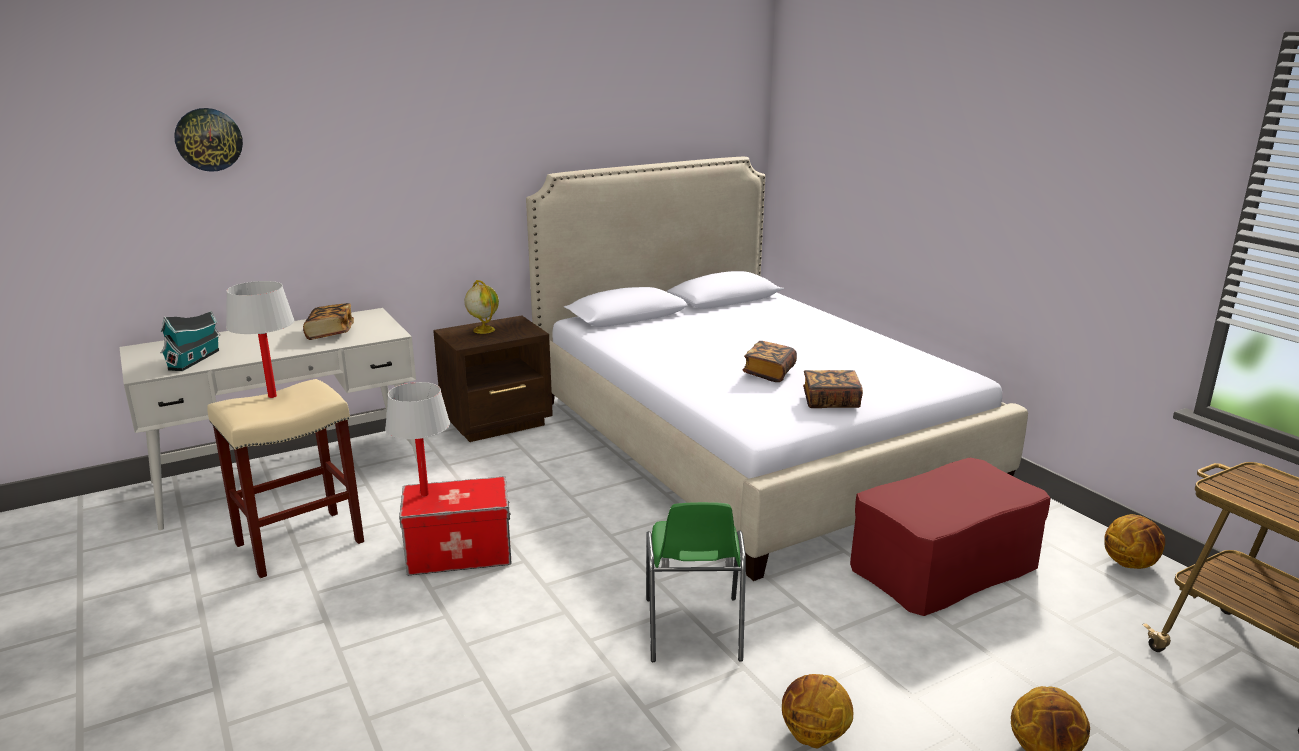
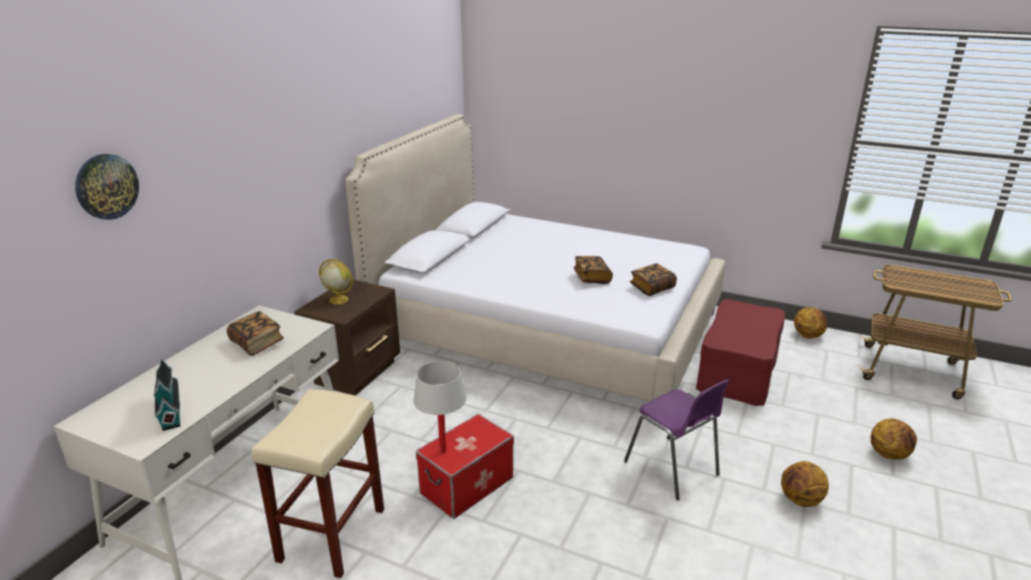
camera: 35 degrees left, 5 degrees up
(272, 396) = (303, 418): white table lamp -> none
(693, 631) = (673, 469): green chair -> purple chair

